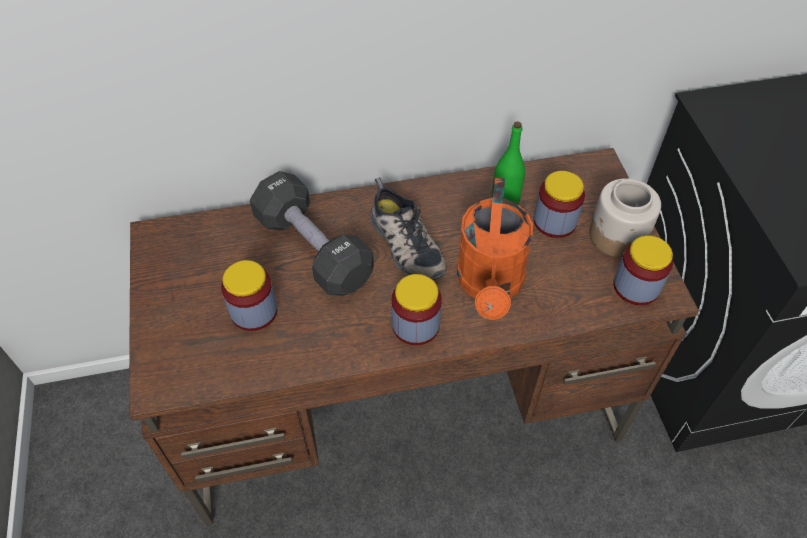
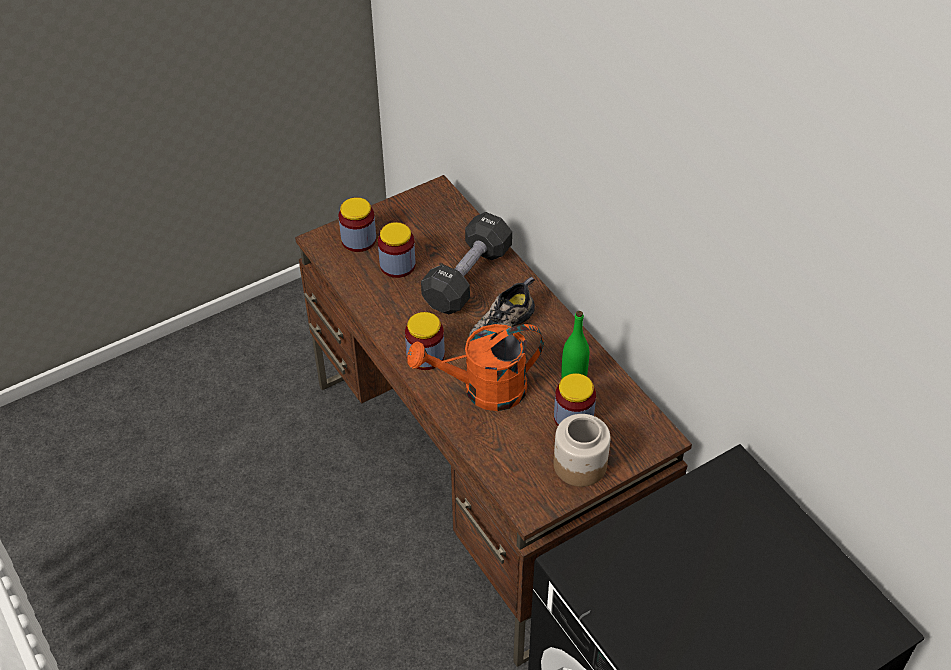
camera: 70 degrees right, 5 degrees down
(636, 286) = (528, 487): jar -> jar (358, 240)

